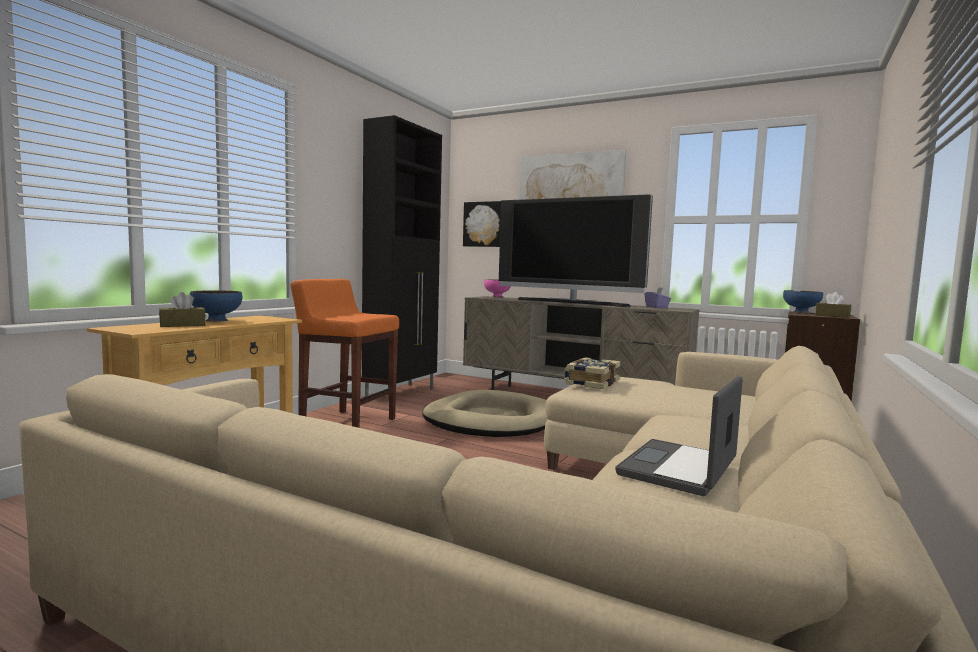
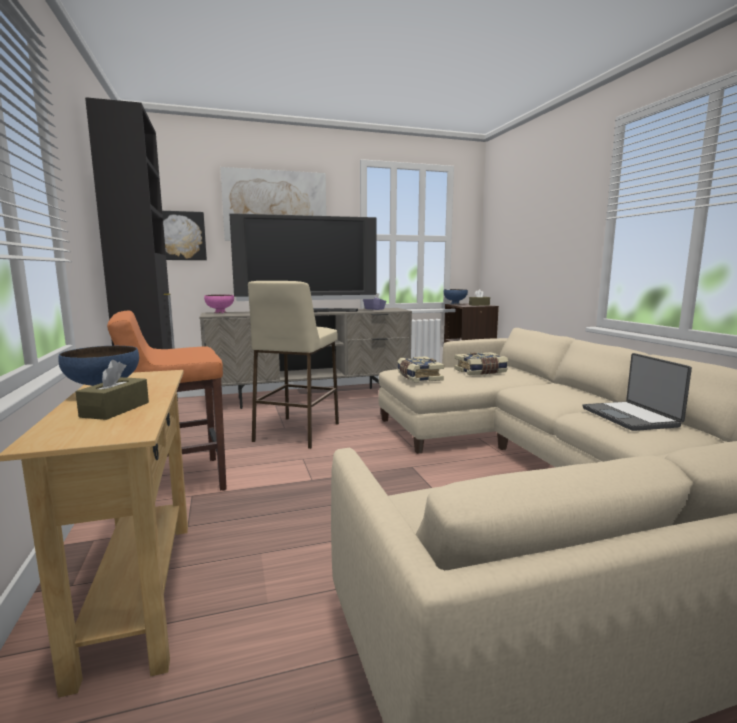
camera: 45 degrees left, 5 degrees up
(490, 421) = (297, 432): beige dog bed -> beige stool
(679, 393) = (481, 372): none -> book

